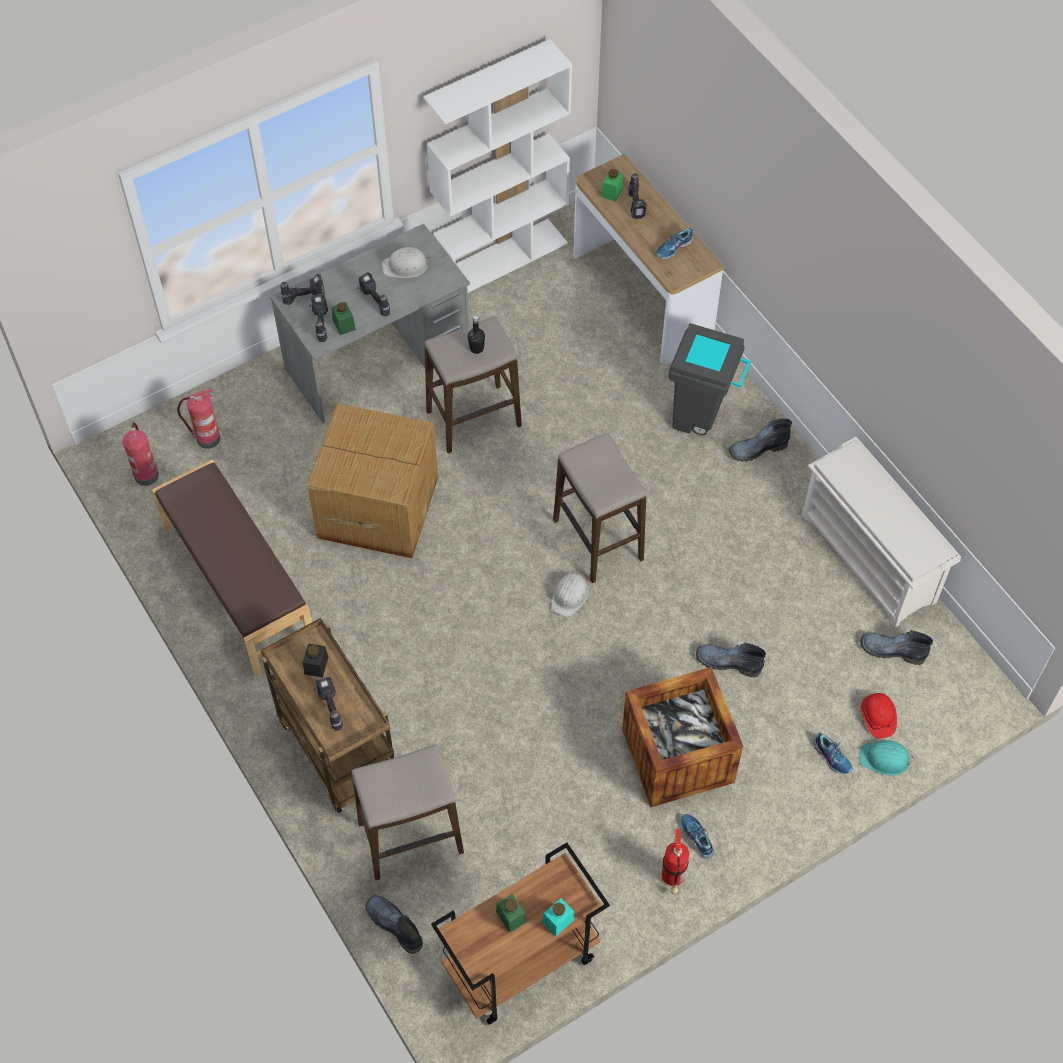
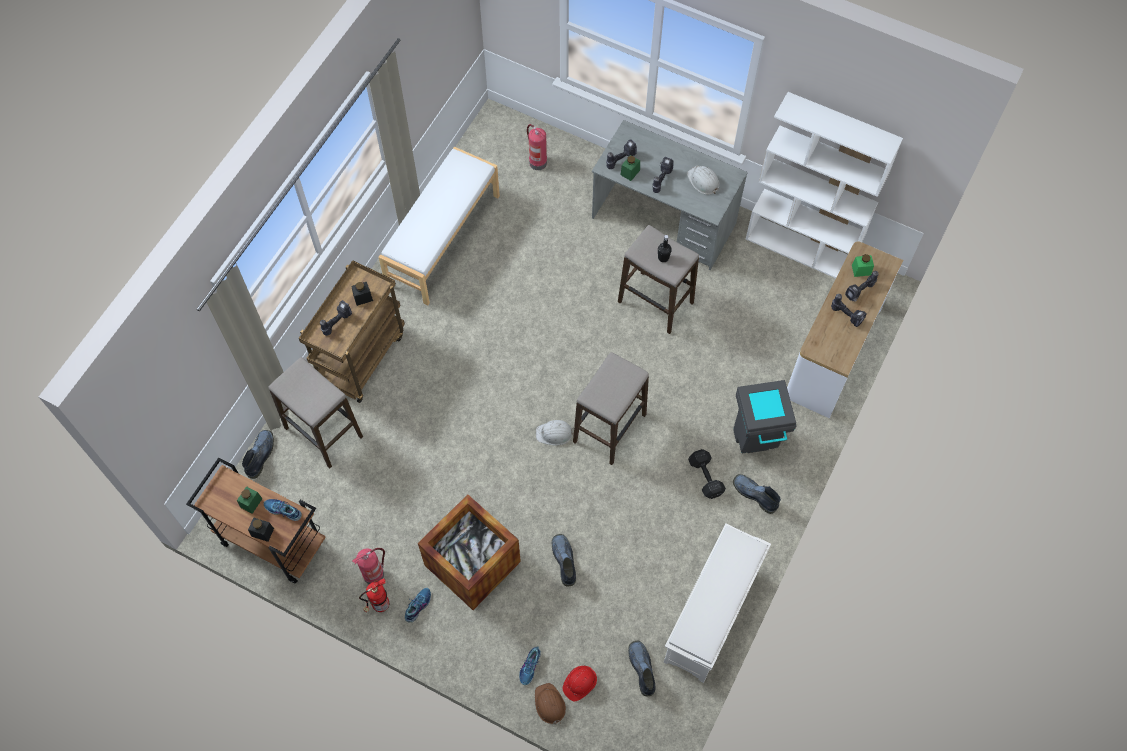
camera: 60 degrees right, 5 degrees up
(146, 474) = (490, 145): fire extinguisher -> fire extinguisher (374, 574)
(238, 586) = (442, 239): brown bench -> white bench
(305, 296) = (637, 138): power drill -> power drill (847, 315)
(377, 506) = (550, 283): cardboard box -> none
(558, 921) = (262, 532): turquoise jar -> black jar
(674, 248) = (840, 335): shoe -> shoe (283, 511)
(712, 482) = (705, 478): none -> black dumbbell
(885, 759) = (549, 704): turquoise hard hat -> brown hard hat

